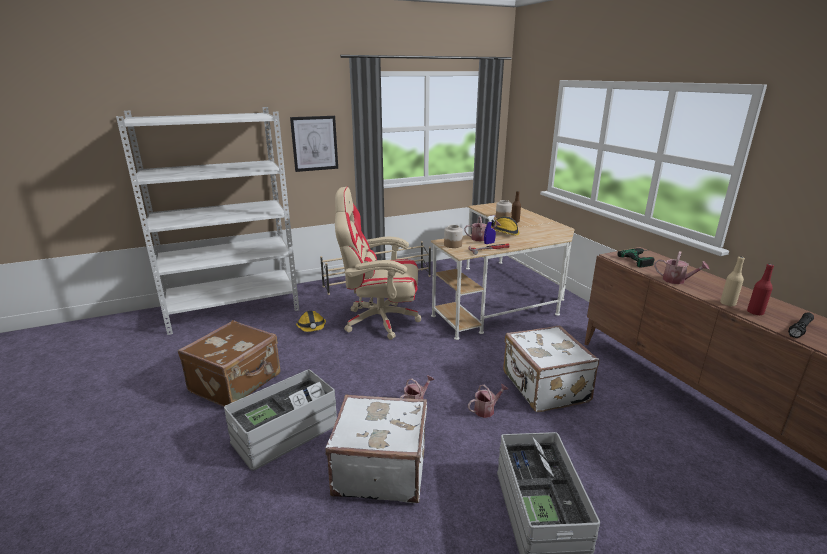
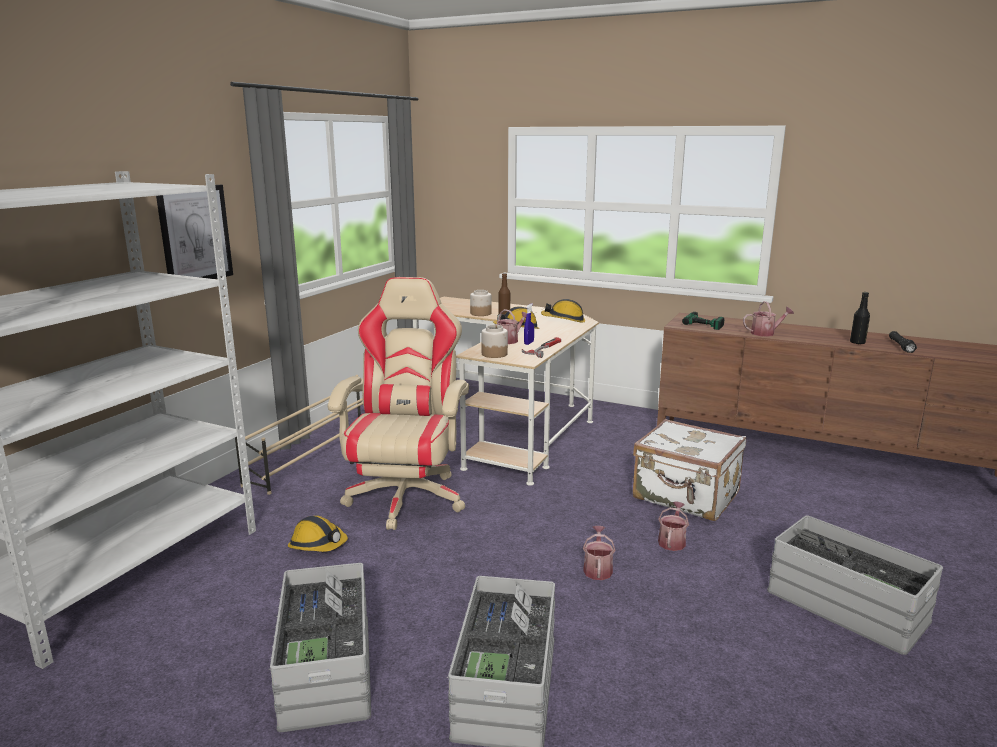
camera: 40 degrees left, 5 degrees down
(237, 383) = (325, 667): brown suitcase -> grey storage box
(380, 469) = (673, 653): white suitcase -> none
(381, 320) = (406, 498): beige office chair -> beige office chair turned 135 degrees clockwise
(548, 233) = (564, 320): none -> hard hat
(727, 303) = (830, 341): beige bottle -> none
(755, 312) = (857, 342): red bottle -> black bottle

